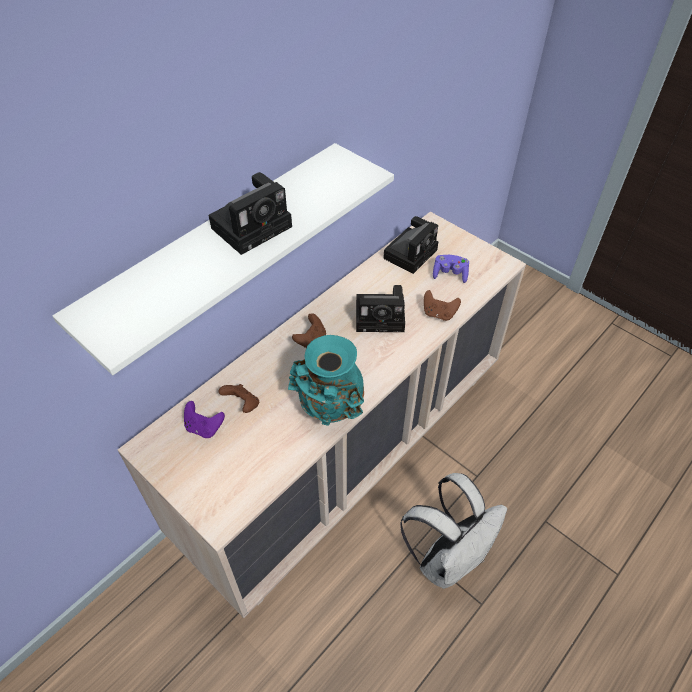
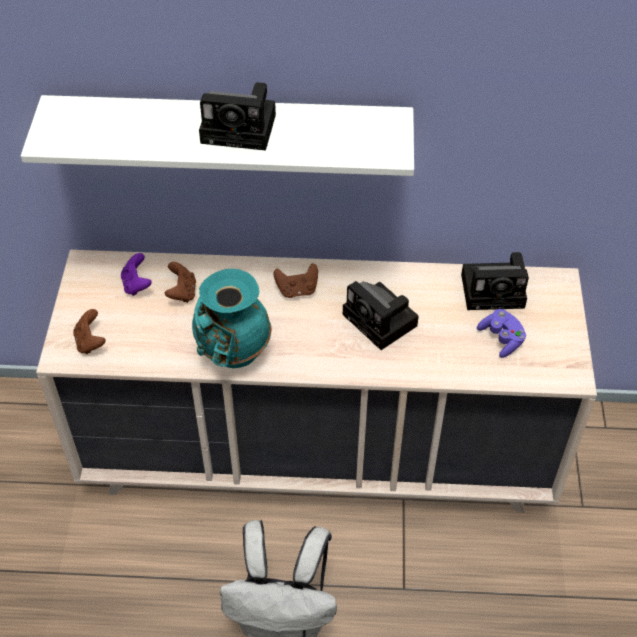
camera: 50 degrees right, 0 degrees up
(439, 314) = (435, 362): brown game controller -> brown game controller (90, 342)

